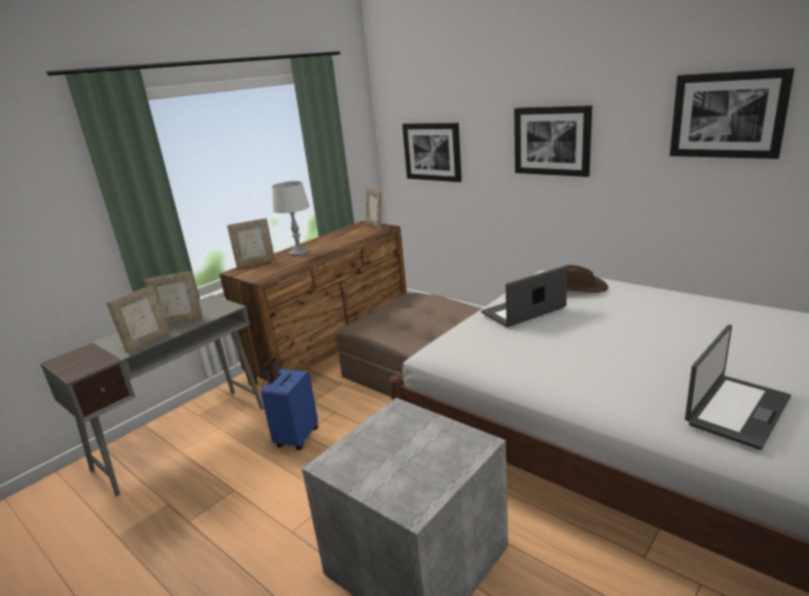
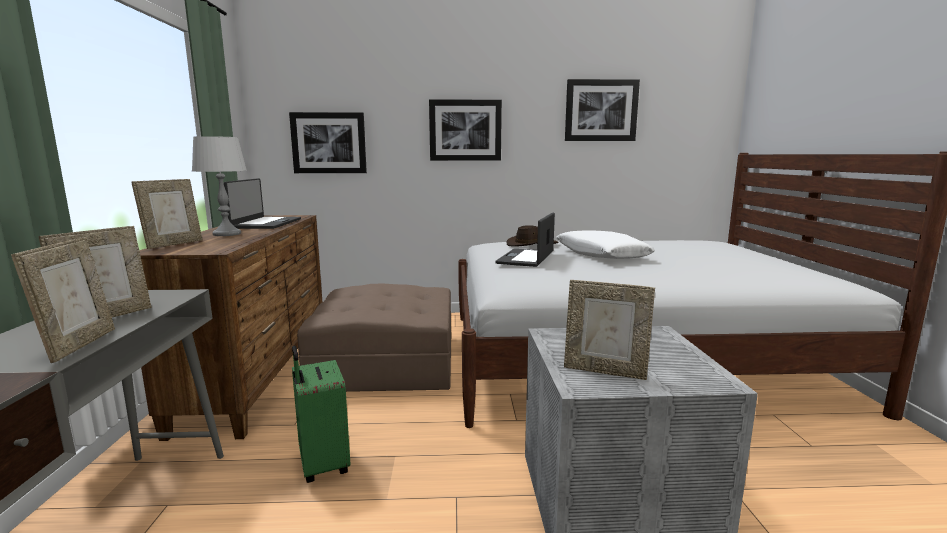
camera: 45 degrees left, 10 degrees down
(296, 438) = (322, 465): blue suitcase -> green suitcase
(375, 226) = (284, 216): picture frame -> picture frame (605, 371)
(611, 324) = (601, 255): none -> white pillow
(736, 410) = (754, 272): laptop -> laptop (266, 223)

